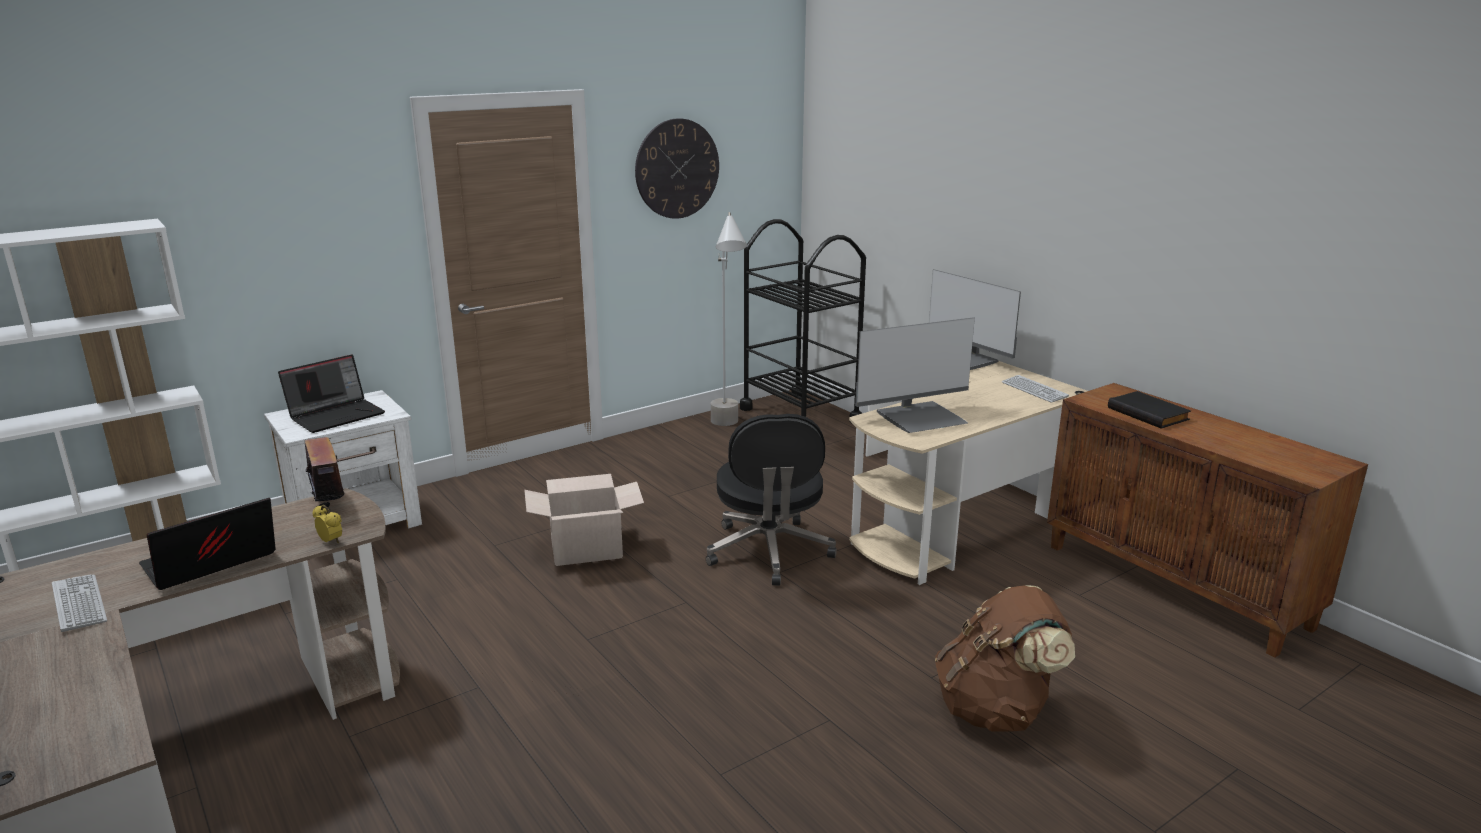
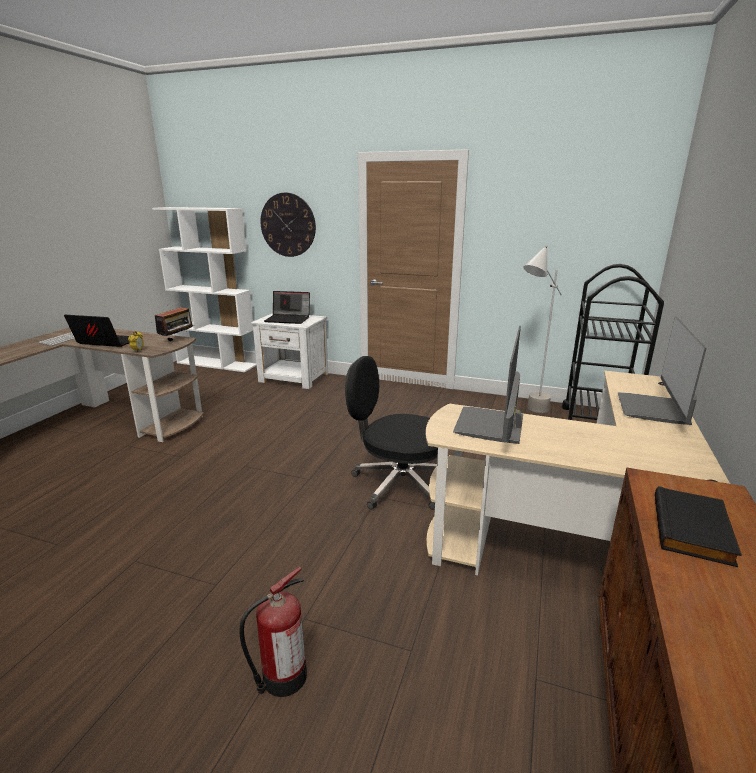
camera: 55 degrees right, 0 degrees up
(586, 549) = (331, 431): cardboard box -> none
(677, 169) = (538, 213): wall clock -> wall clock (288, 225)
(769, 552) = (398, 484): black office chair -> black office chair turned 60 degrees clockwise
(920, 418) = (492, 426): monitor -> monitor turned 75 degrees clockwise
(996, 710) = (282, 678): brown backpack -> fire extinguisher
(1034, 390) = (662, 457): keyboard -> none

